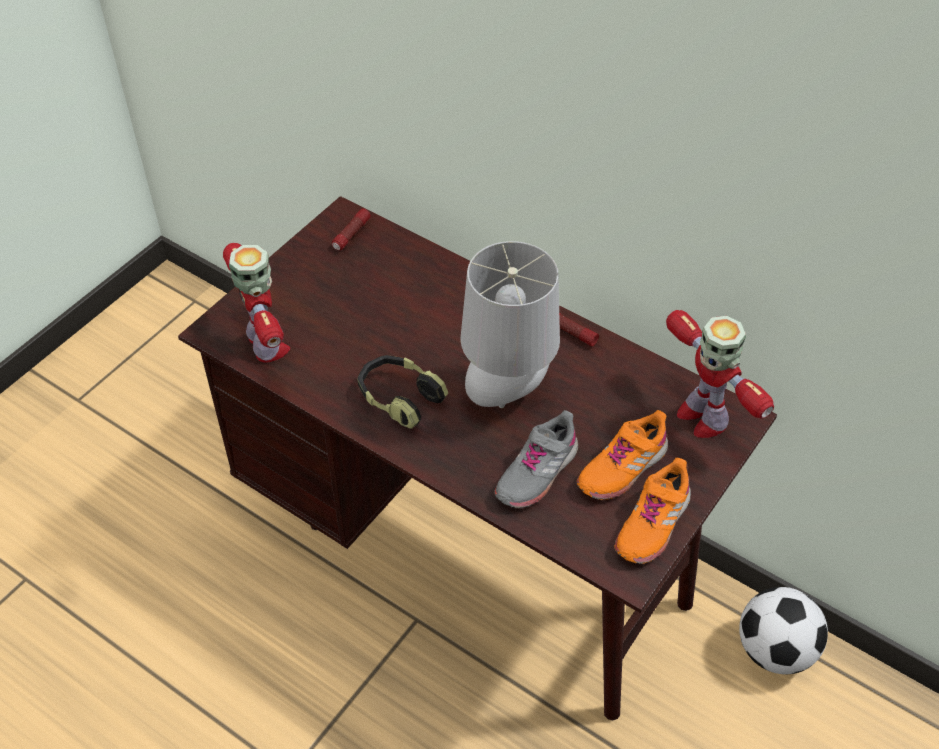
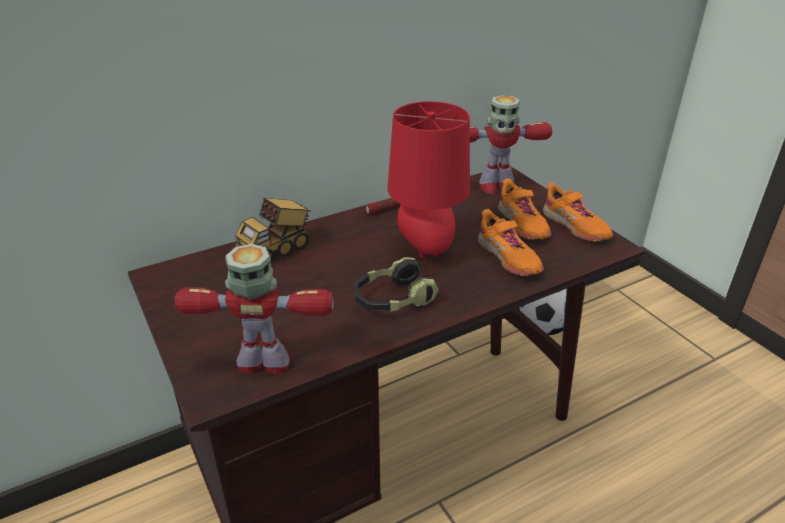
camera: 65 degrees left, 15 degrees down
(351, 234) = (182, 277): flashlight -> none
(433, 277) = (277, 250): none -> toy truck
(508, 394) = (426, 249): grey table lamp -> red table lamp
(536, 472) = (508, 257): grey shoe -> orange shoe

